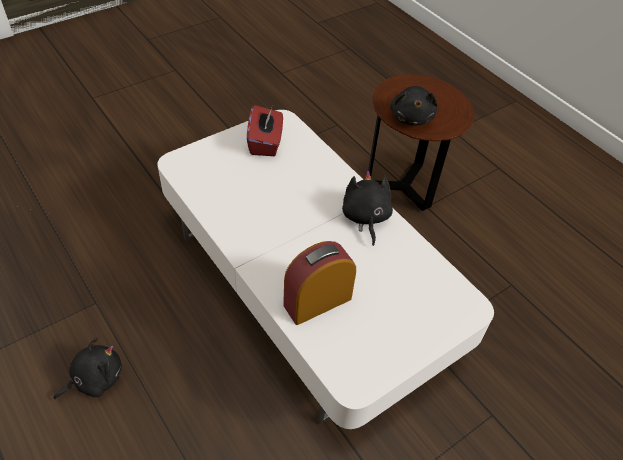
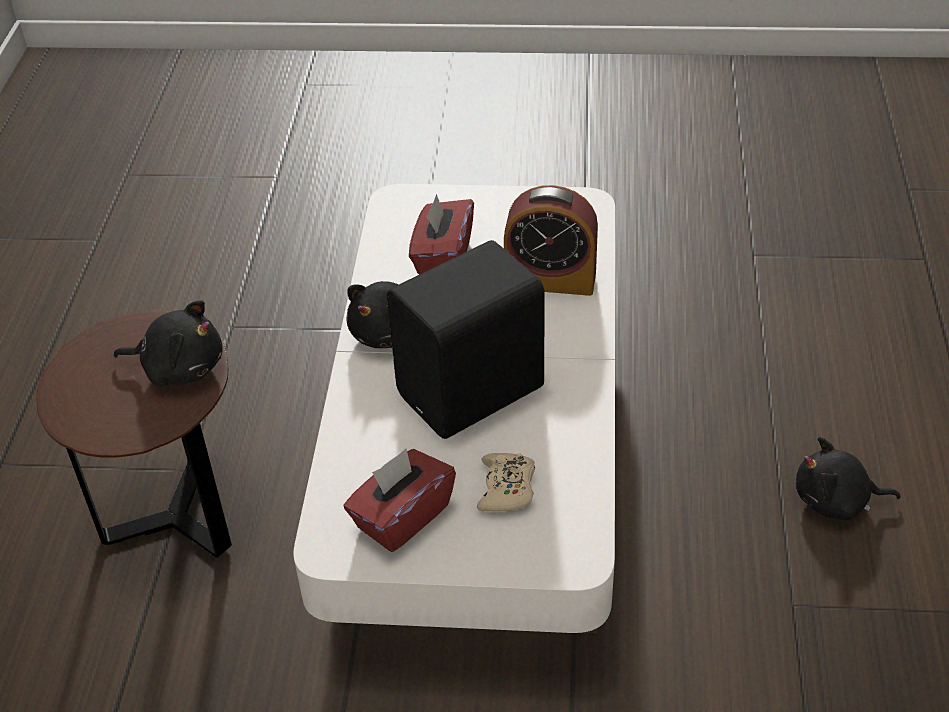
camera: 135 degrees left, 5 degrees down
(232, 174) = (506, 488): none -> beige game controller
(290, 209) = (475, 393): none -> black speaker
(394, 280) = (443, 257): none -> red tissue box
(411, 117) = (180, 367): black plush toy -> black plush toy turned 60 degrees clockwise

